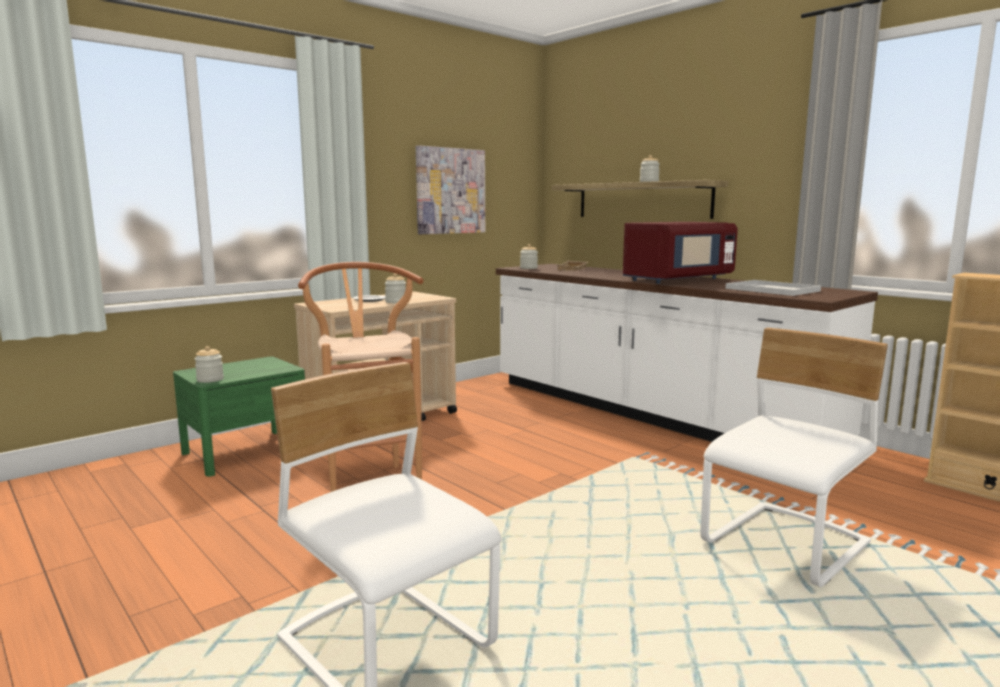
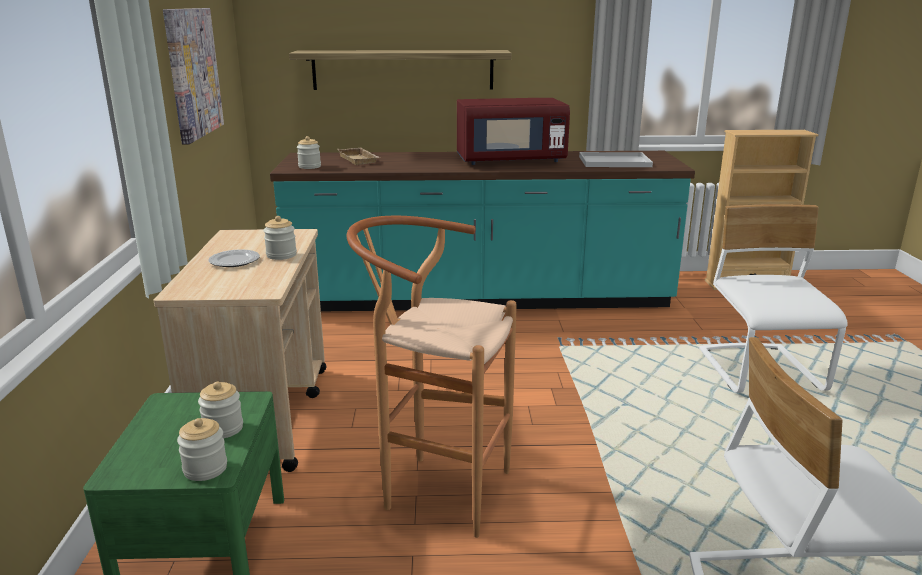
camera: 50 degrees left, 10 degrees up
(649, 182) = (427, 51): jar -> jar (223, 428)
(649, 414) = (479, 299): white counter -> turquoise counter
(677, 280) = (510, 161): red microwave -> red microwave turned 75 degrees clockwise

